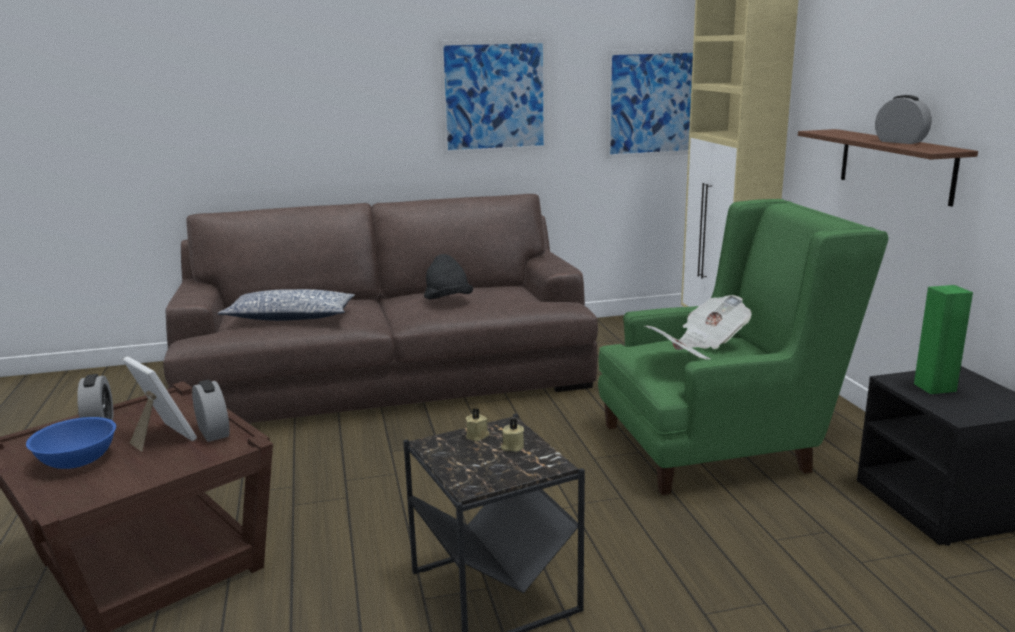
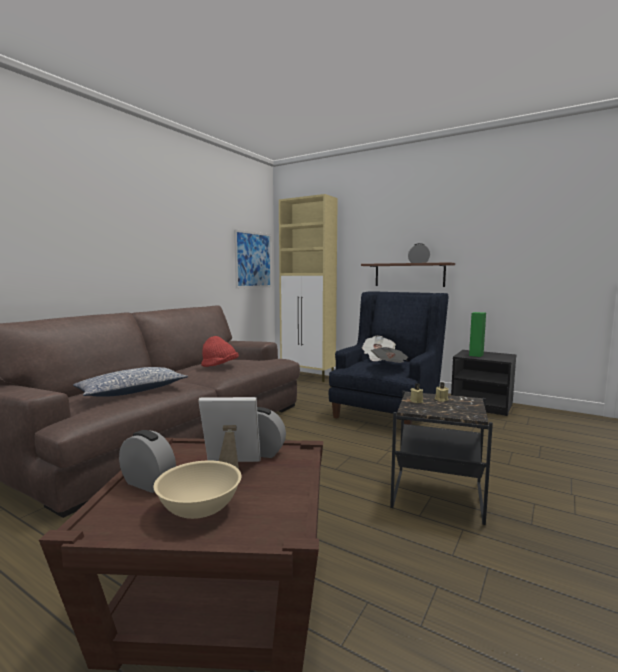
camera: 45 degrees left, 10 degrees down
(78, 460) = (200, 508): blue bowl -> beige bowl
(448, 301) = (220, 366): black hat -> red hat
(494, 96) = (185, 248): picture -> none
(719, 445) = (388, 410): green armchair -> blue armchair

